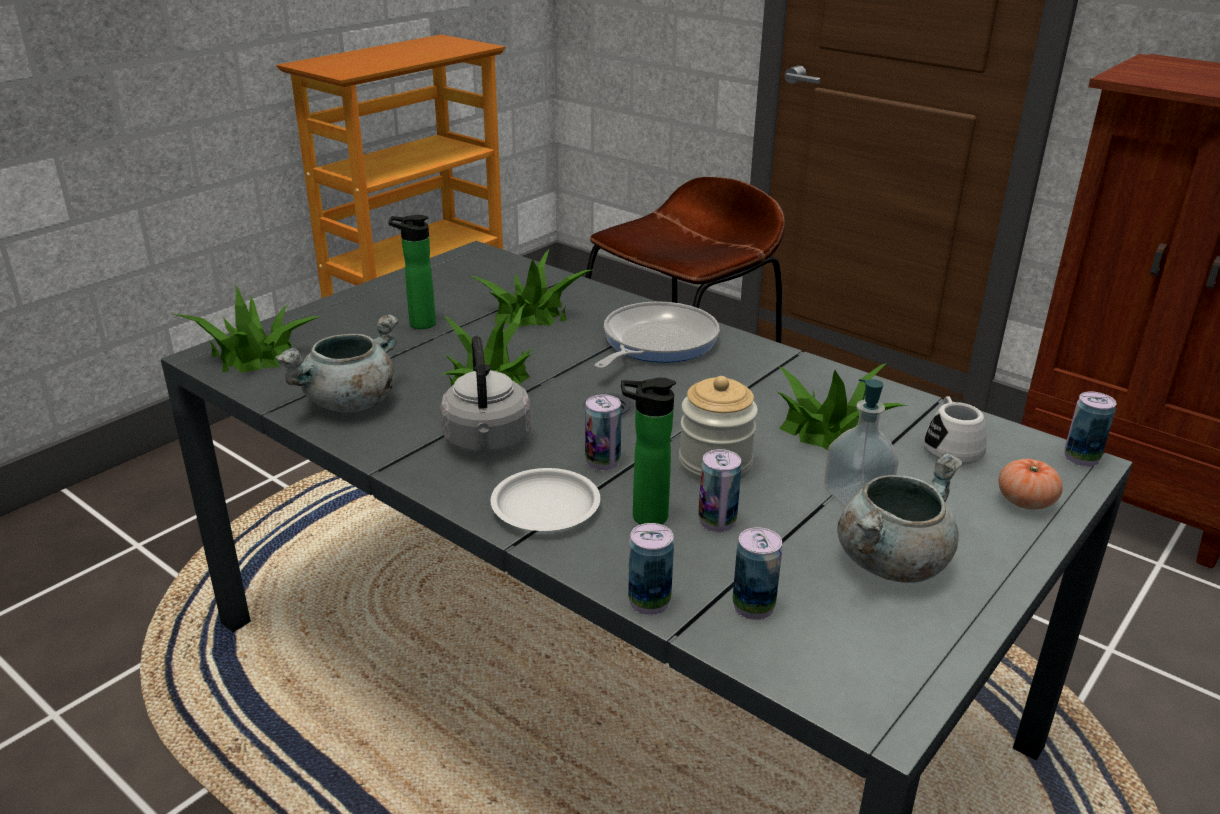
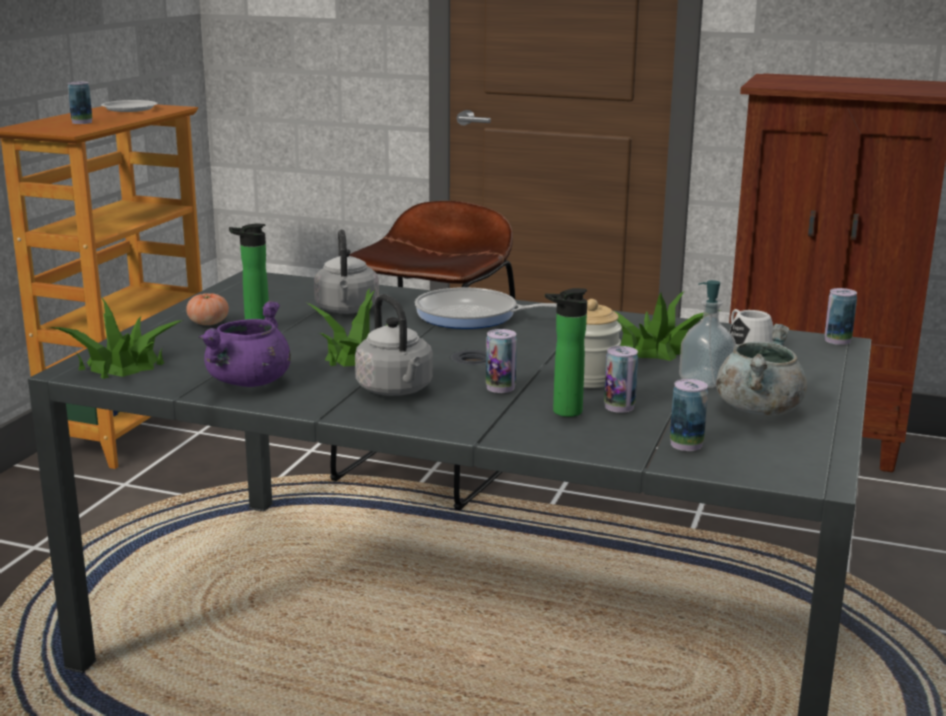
camera: 20 degrees left, 10 degrees down
(350, 403) = (249, 382): grey cooking pot -> purple cooking pot
(530, 313) = (347, 310): potted plant -> grey kettle
(544, 507) = (481, 418): white plate -> white plate (129, 109)
(649, 601) = (611, 454): can -> can (82, 122)
(655, 342) = (472, 316): frying pan -> frying pan turned 90 degrees counterclockwise
(1025, 501) = (819, 367): tomato -> tomato (208, 323)

